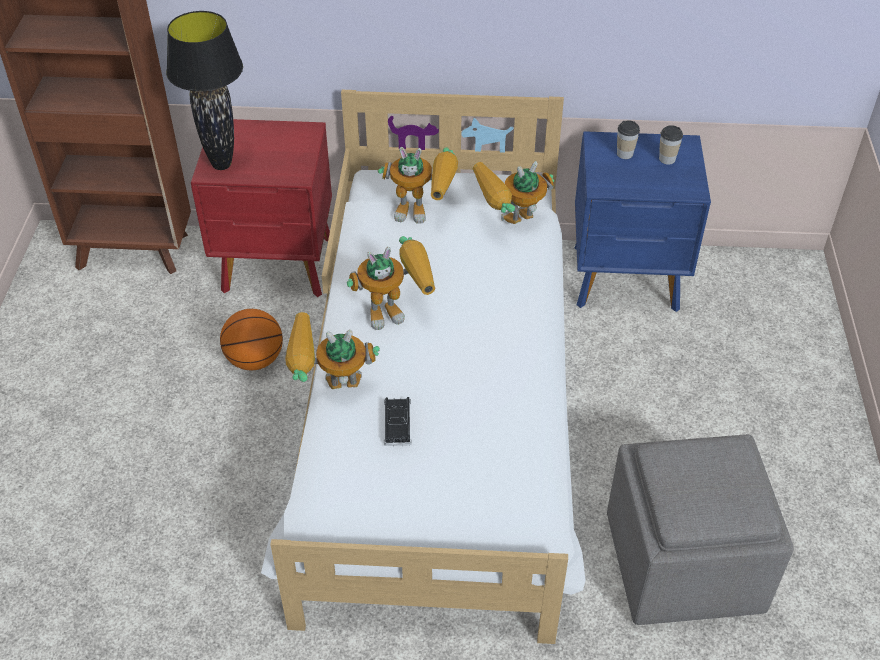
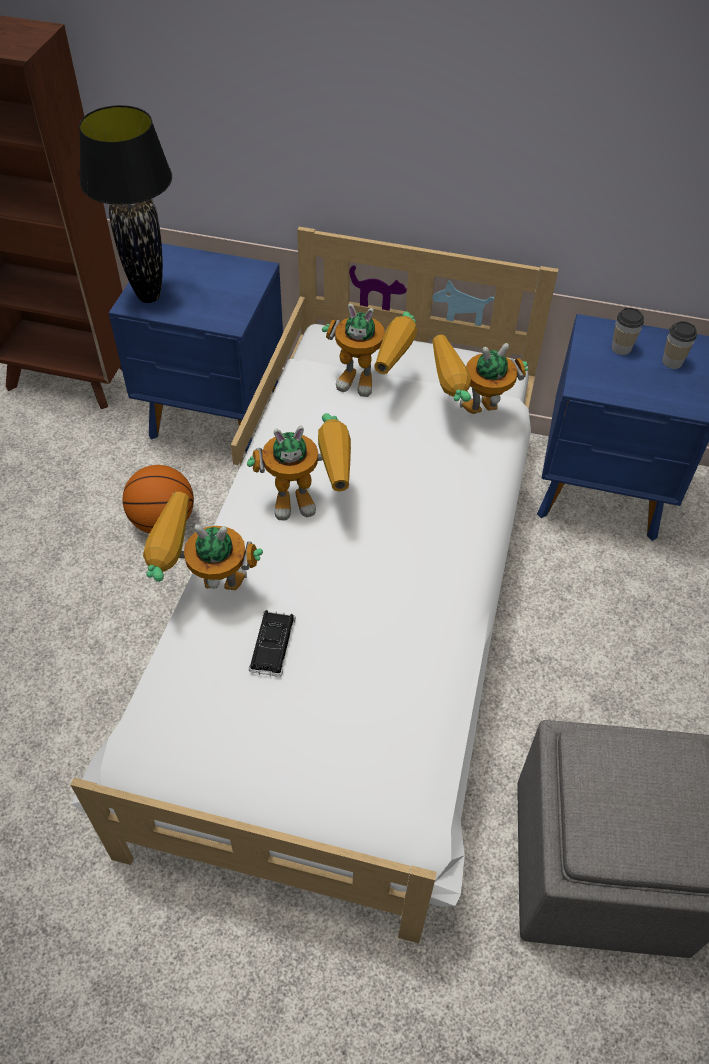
camera: 10 degrees right, 5 degrees up
(279, 266) = (217, 417): red nightstand -> blue nightstand

